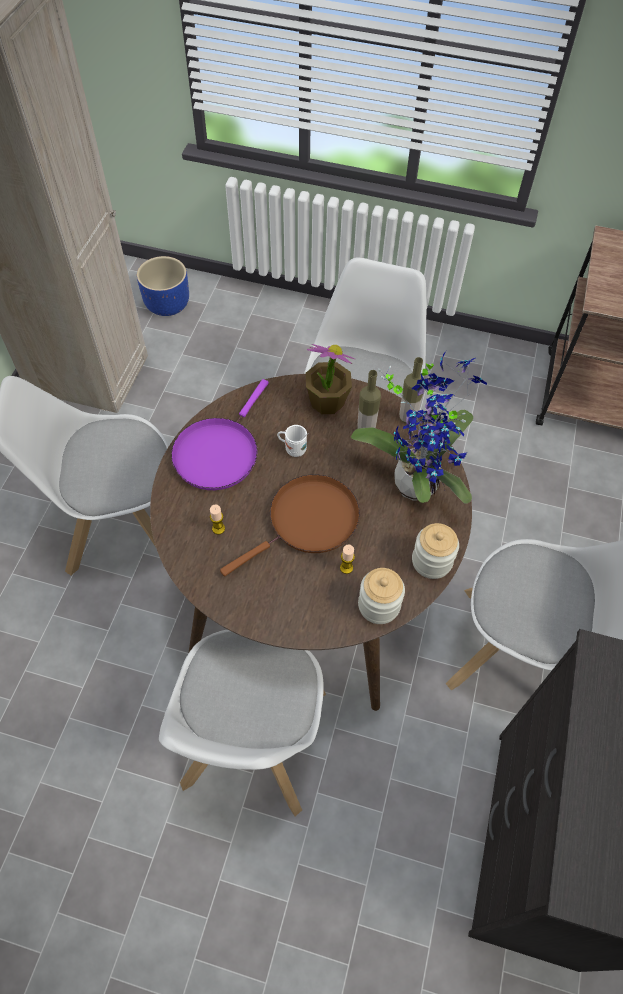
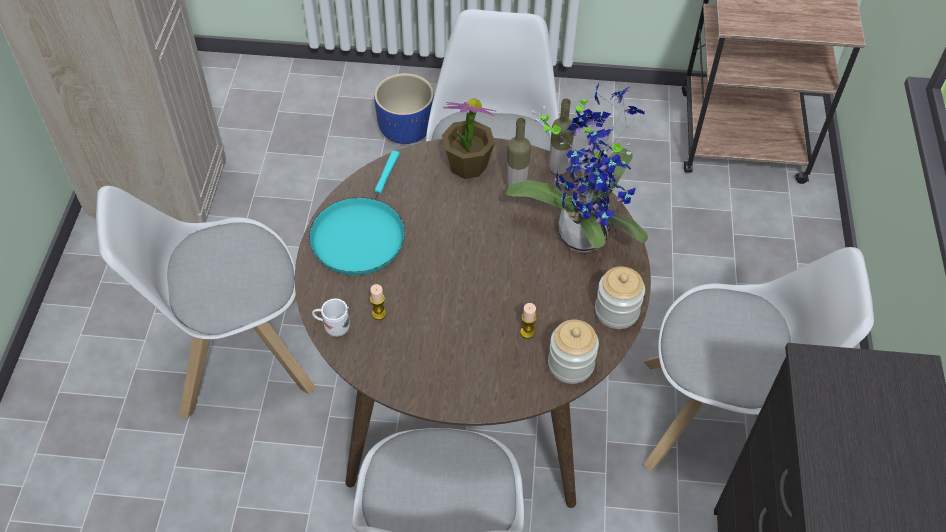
camera: 10 degrees left, 5 degrees down
(168, 304) = (237, 98): blue planter -> blue planter (406, 130)
(218, 452) = (360, 234): purple frying pan -> turquoise frying pan
(292, 448) = (441, 219): white mug -> white mug (333, 327)
(308, 521) = (476, 291): brown frying pan -> none

